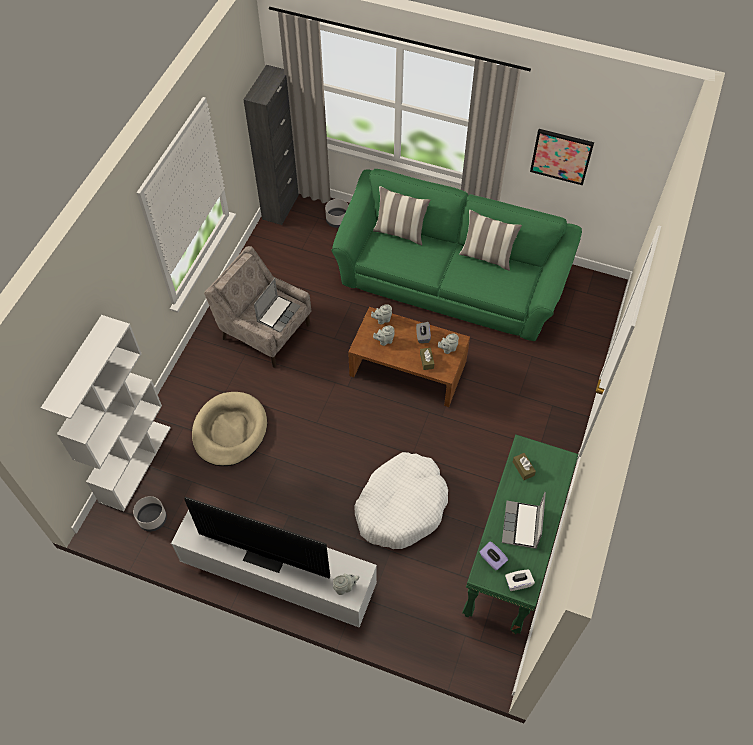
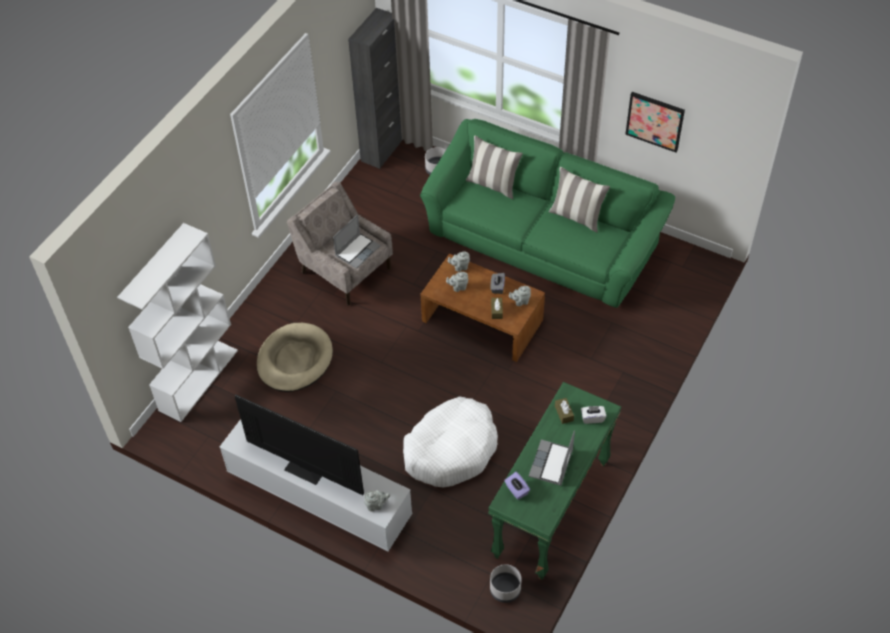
camera: 10 degrees right, 5 degrees down
(152, 519) = (207, 432): grey planter -> grey planter (504, 589)
(518, 583) = (537, 513): white tissue box -> white tissue box (592, 418)

